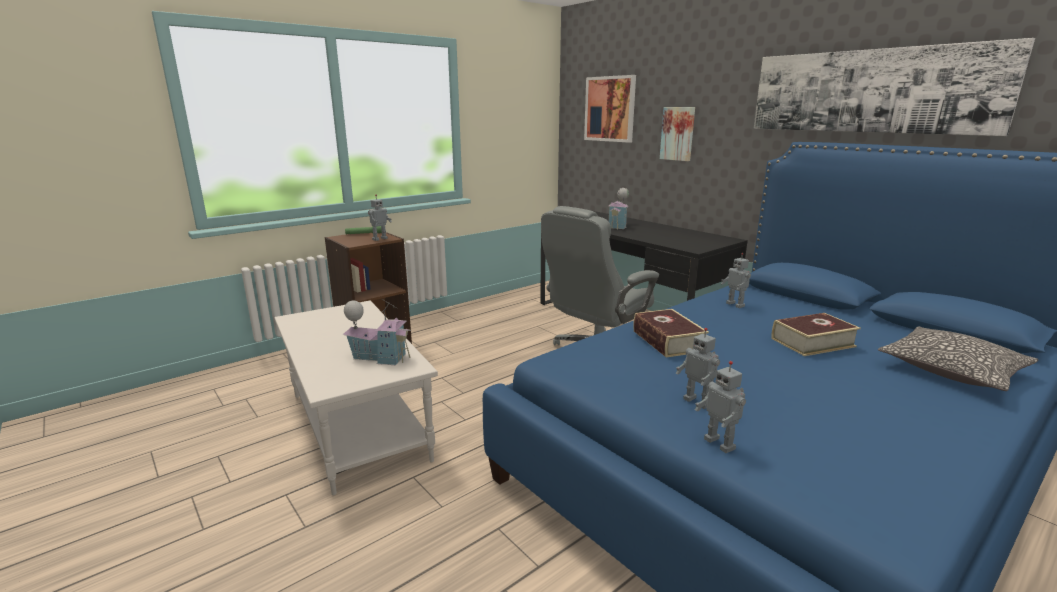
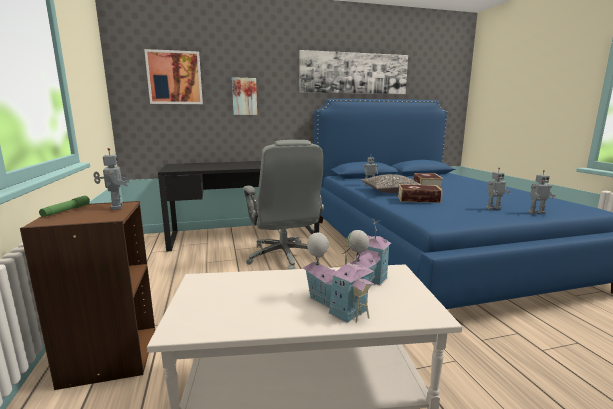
camera: 65 degrees left, 5 degrees down
(618, 226) = (227, 165): toy house -> toy house (337, 306)
(952, 370) = (459, 180): pillow -> pillow (390, 191)

